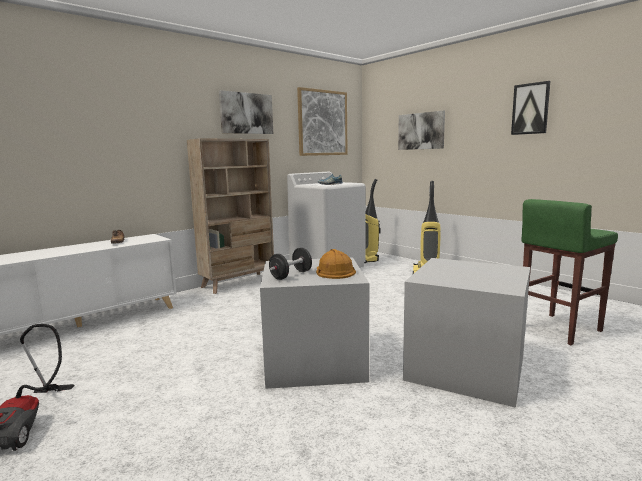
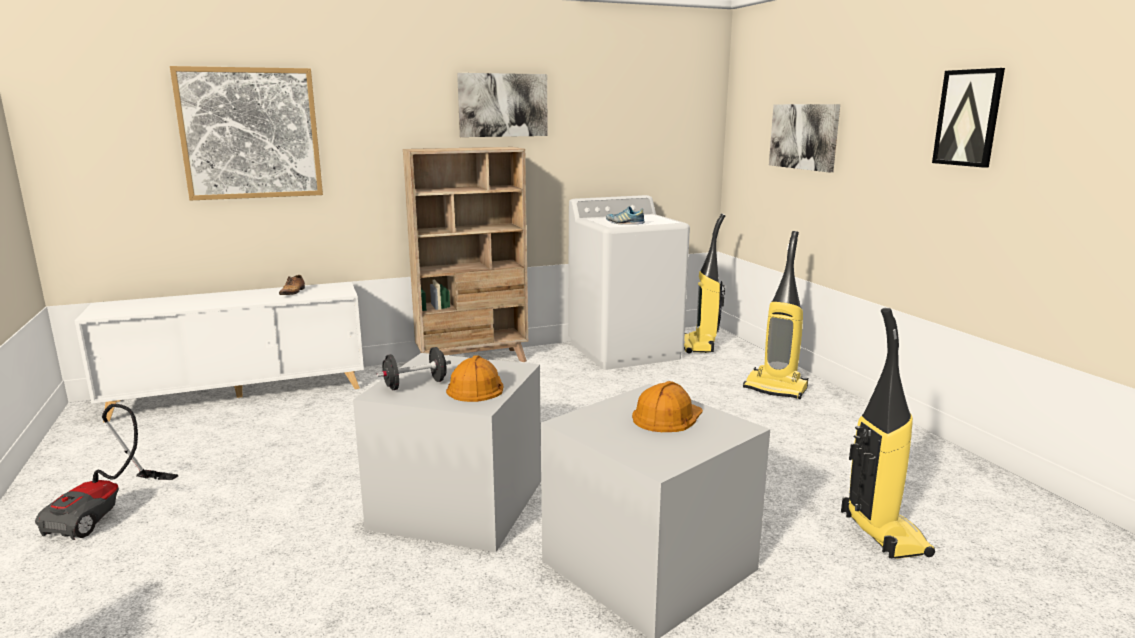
camera: 20 degrees right, 5 degrees up
(322, 123) = (644, 114): picture -> picture (250, 133)
(469, 269) = (667, 416): none -> orange hard hat
(558, 329) = (882, 534): green stool -> vacuum cleaner

